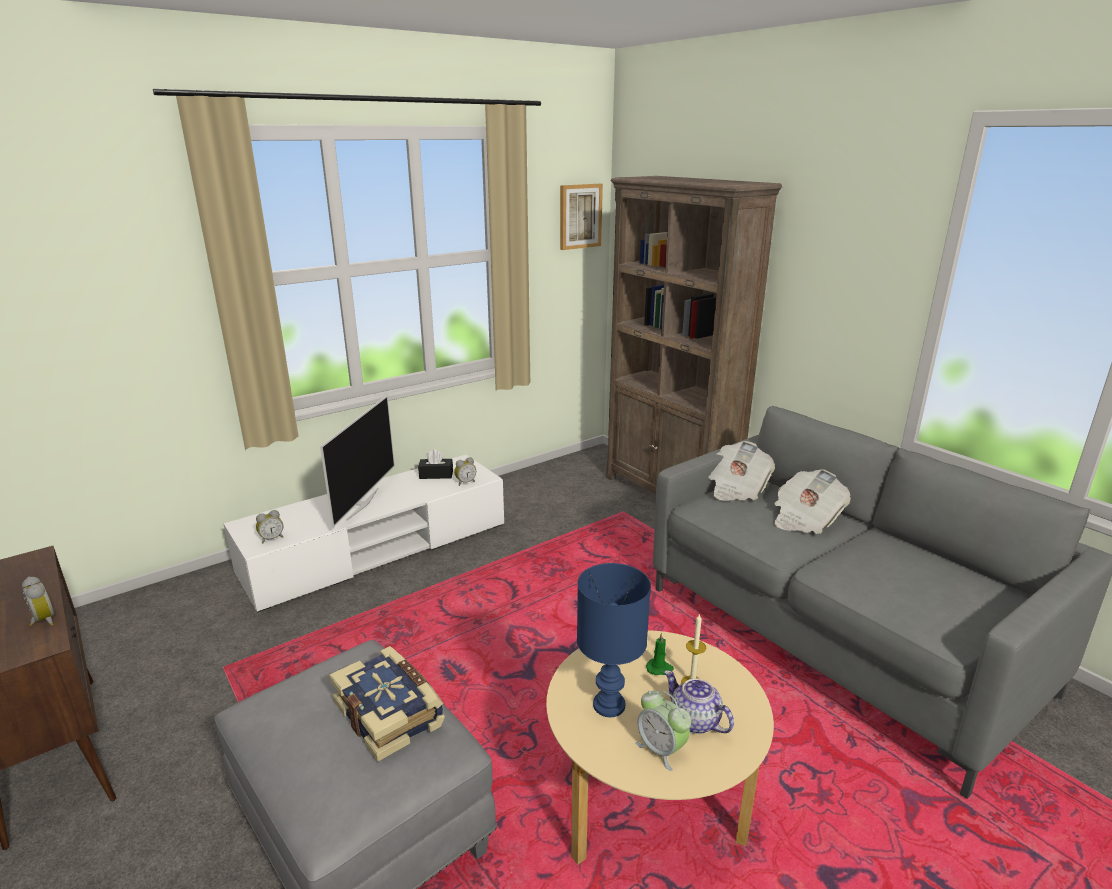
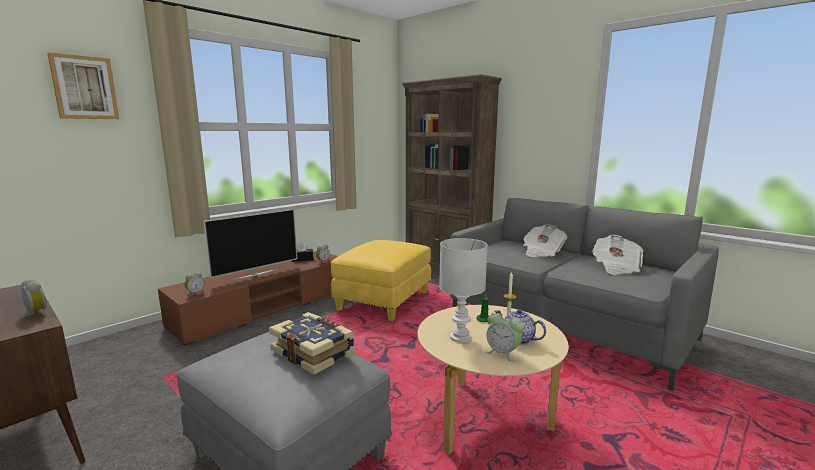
camera: 10 degrees left, 10 degrees down
(361, 504) = (255, 274): television -> television turned 45 degrees clockwise
(377, 549) = (265, 308): white tv stand -> brown tv stand
(555, 553) = (384, 301): none -> yellow ottoman
(579, 216) = (381, 111): picture -> picture (84, 88)
(608, 704) = (460, 337): blue table lamp -> white table lamp
(736, 488) = (496, 243): newspaper -> newspaper (615, 267)

